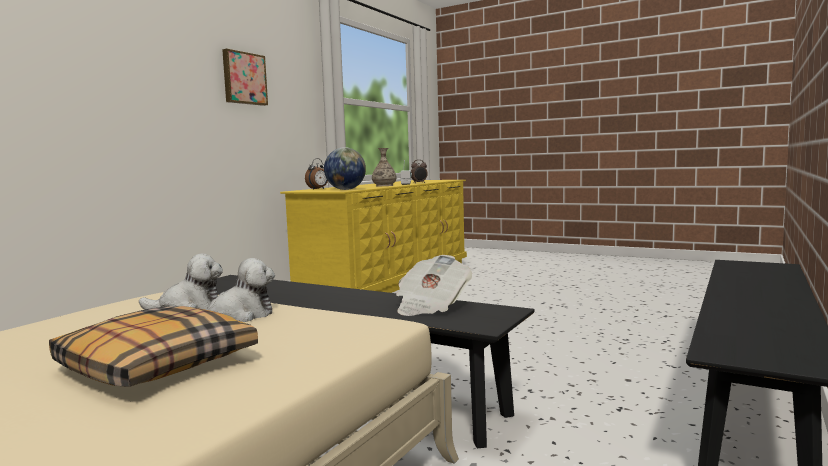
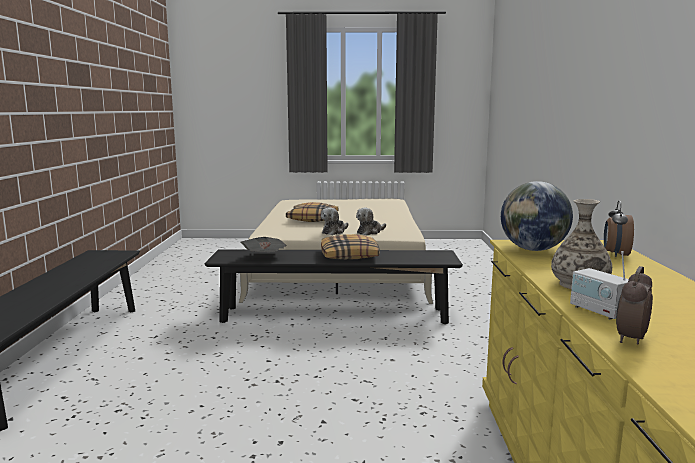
camera: 150 degrees right, 5 degrees up
(243, 78) = (661, 64): picture -> none
(310, 295) = (350, 256): none -> pillow

